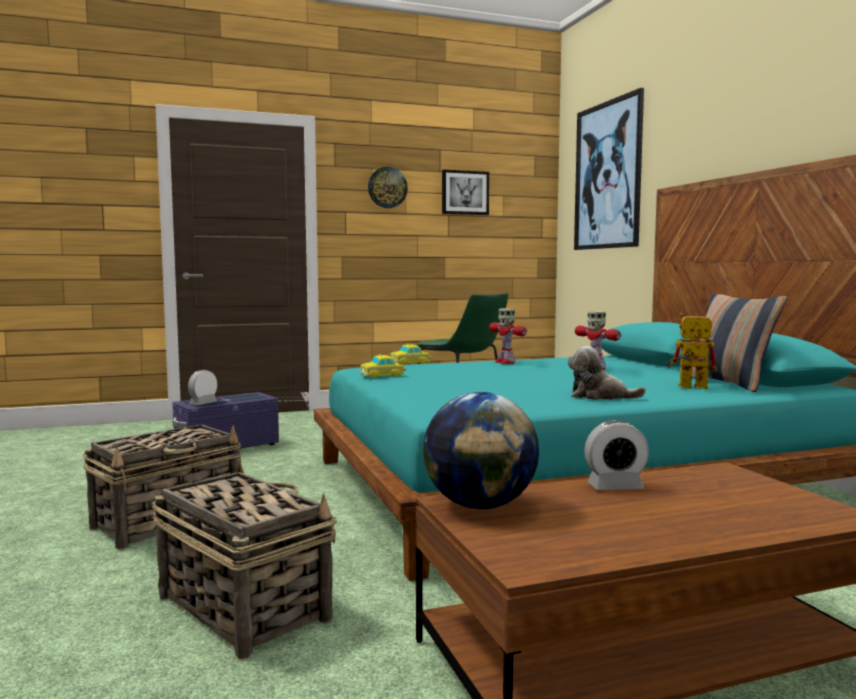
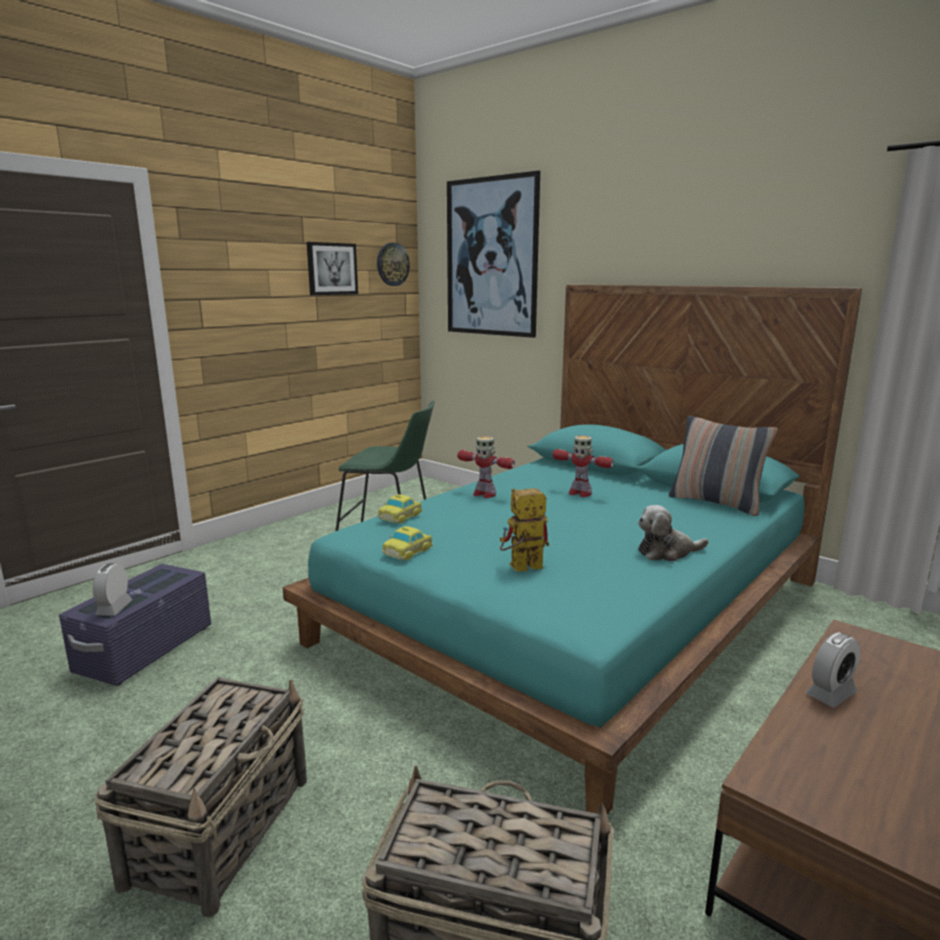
camera: 30 degrees left, 10 degrees up
(387, 187) = (247, 265): wall clock -> wall clock (392, 264)
(480, 505) = (794, 776): globe -> none
(686, 387) = (700, 517): toy robot -> toy robot (520, 569)

